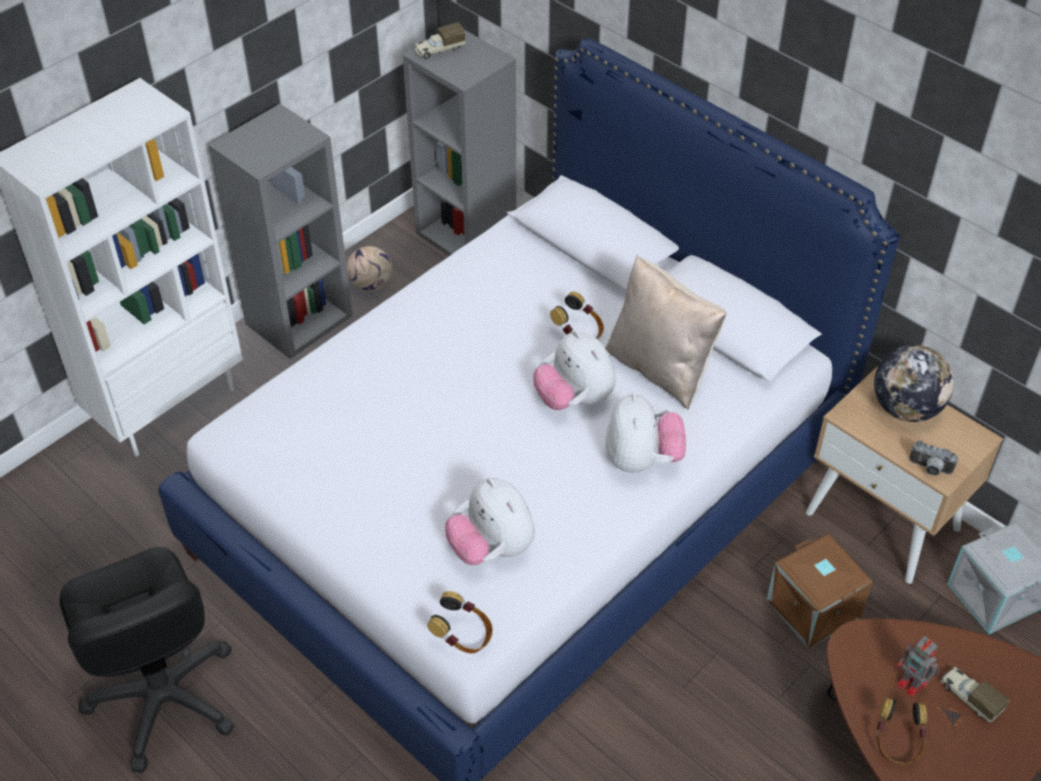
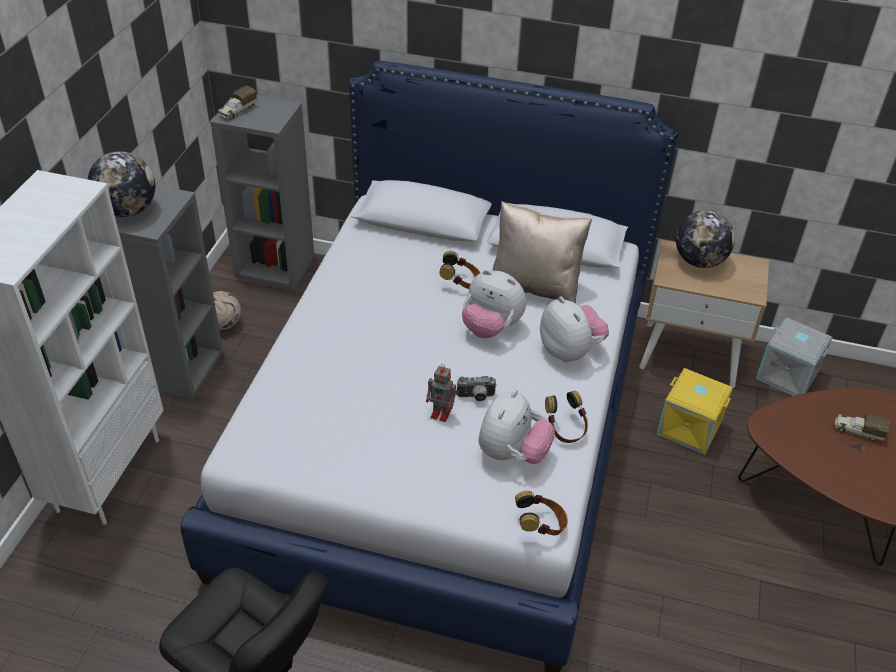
camera: 30 degrees left, 5 degrees down
(252, 137) = (127, 210): none -> globe
(491, 548) = (512, 453): plush toy -> plush toy turned 90 degrees counterclockwise
(811, 609) = (688, 428): brown storage box -> yellow storage box
(897, 743) = (840, 479): headphones -> headphones (565, 429)
(912, 684) = (819, 438): toy robot -> toy robot (442, 413)
(929, 469) = (742, 293): camera -> camera (476, 397)

